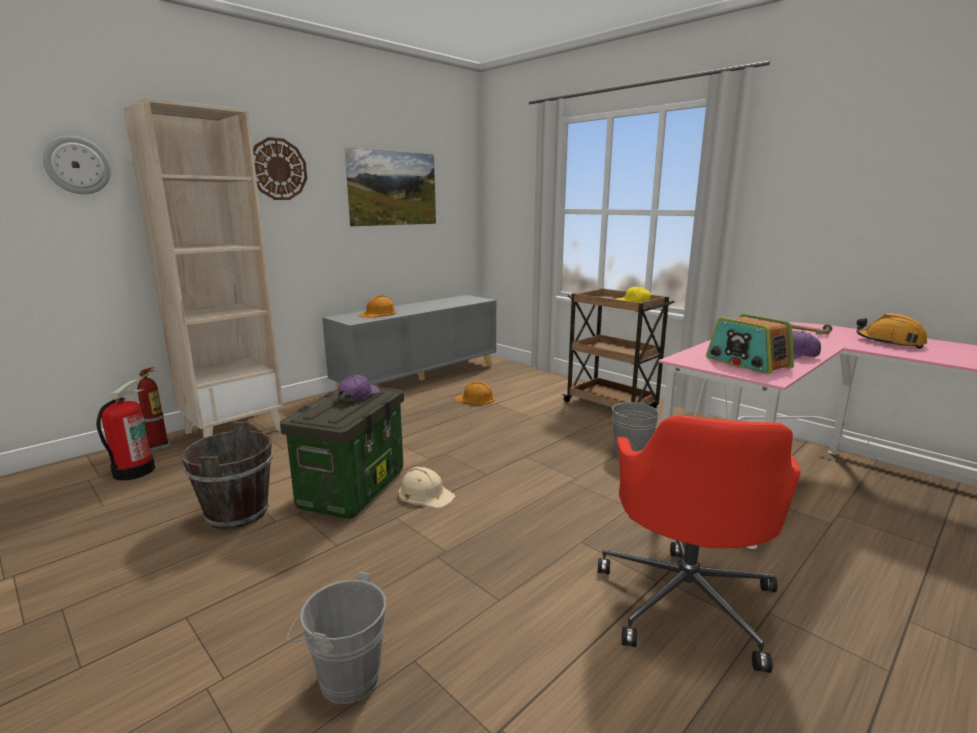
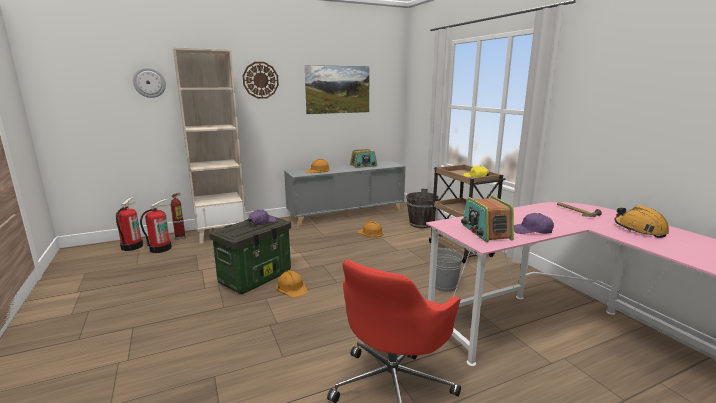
camera: 20 degrees right, 0 degrees up
(68, 476) = (132, 246): none -> fire extinguisher
(238, 513) = (190, 280): brown bucket -> brown bucket (421, 224)
(344, 677) = (177, 374): grey bucket -> none
(425, 494) = (292, 287): beige hard hat -> orange hard hat
(438, 303) = (363, 165): none -> radio

